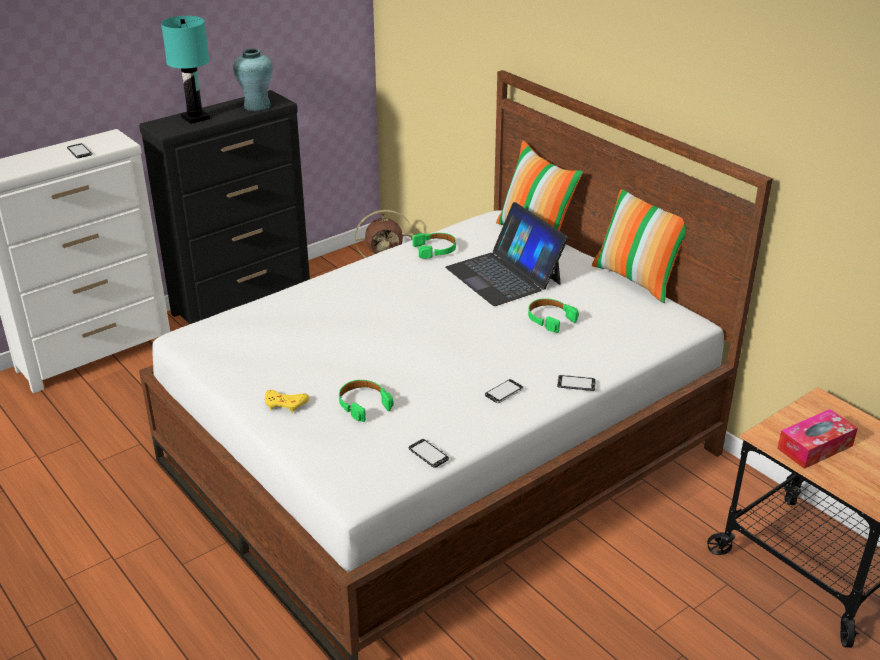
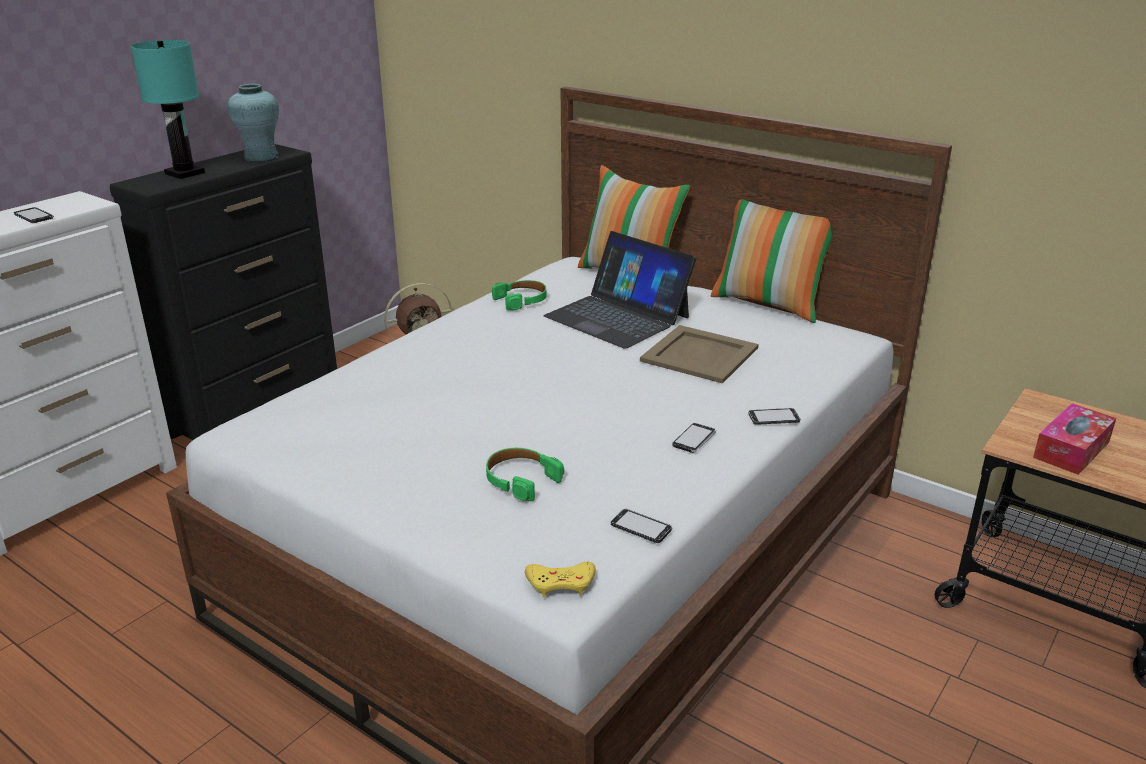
camera: 15 degrees left, 5 degrees down
(285, 404) = (413, 495): yellow game controller -> yellow game controller (561, 583)
(550, 319) = (699, 354): green headphones -> beige tray

